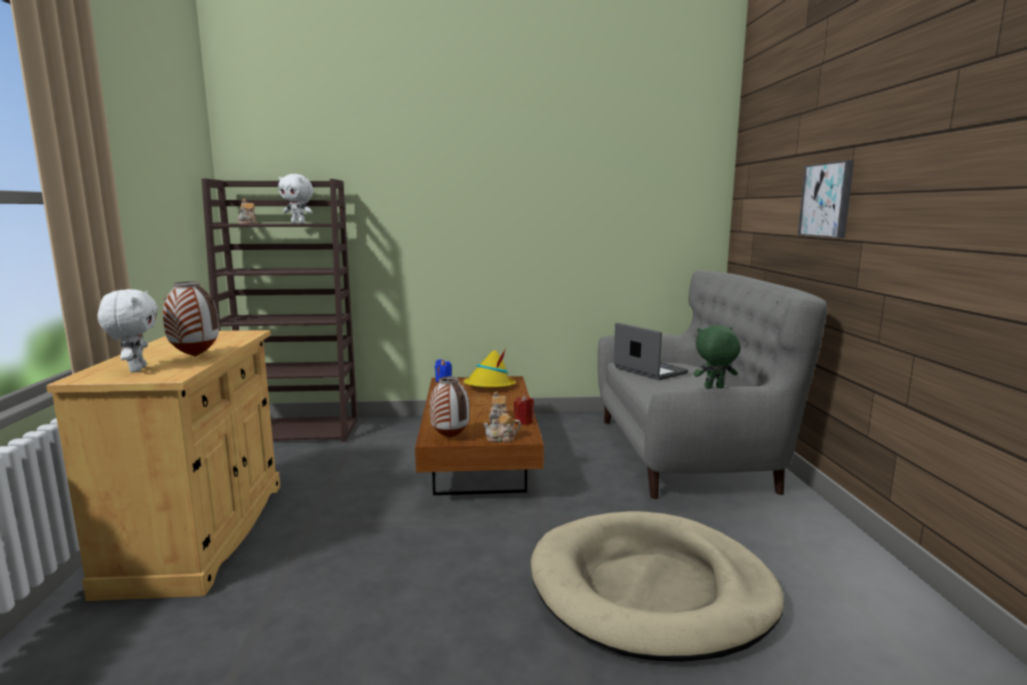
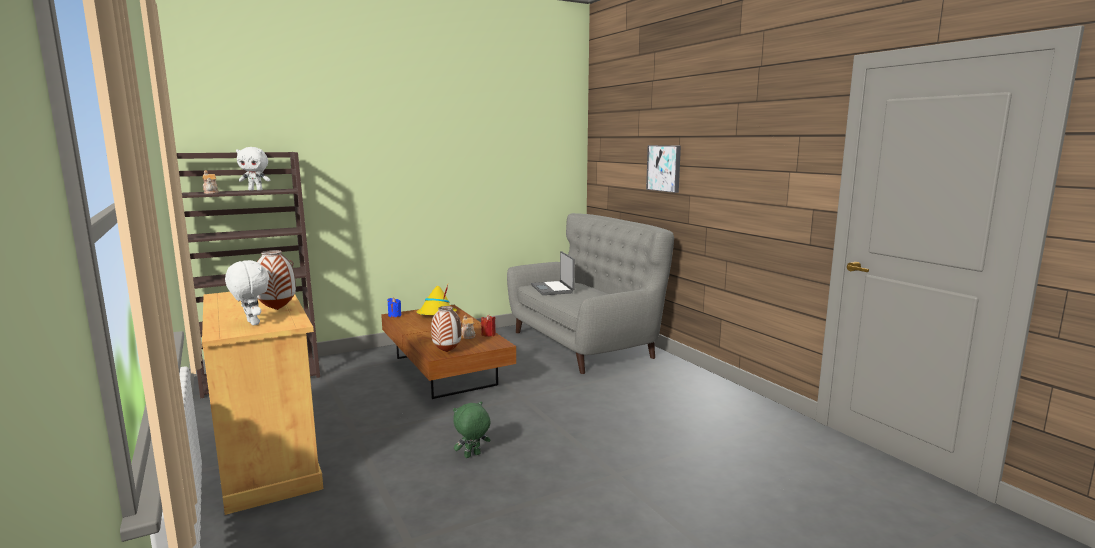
camera: 25 degrees left, 0 degrees up
(502, 438) = (484, 347): teapot -> none
(649, 371) = (553, 289): laptop -> laptop turned 135 degrees counterclockwise
(651, 589) = (614, 420): beige dog bed -> none
(714, 388) = (617, 293): green plush toy -> green plush toy (472, 456)

